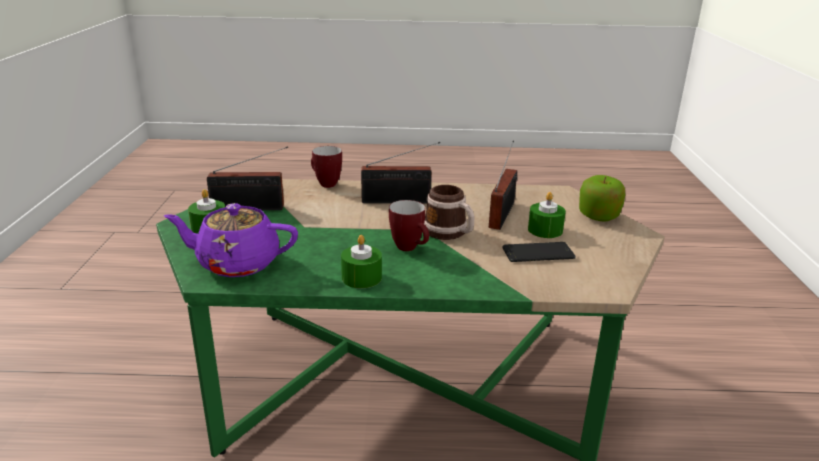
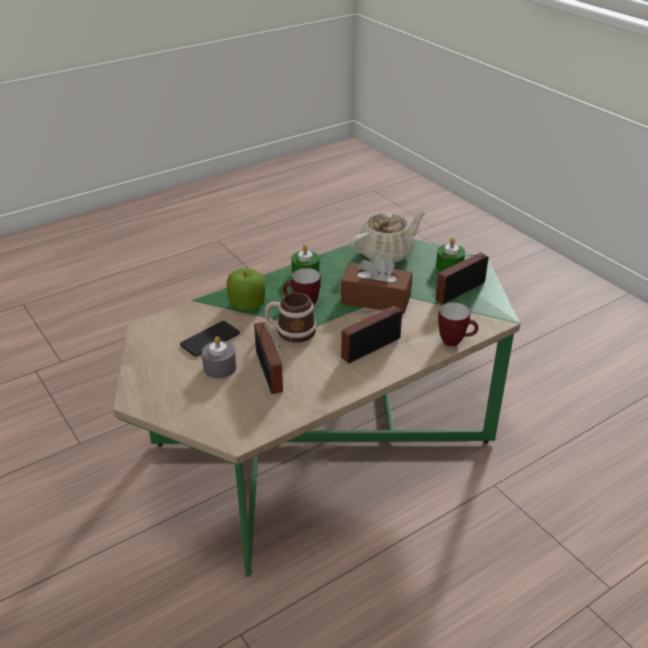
camera: 145 degrees right, 10 degrees up
(237, 263) = (387, 253): purple teapot -> beige teapot
(331, 228) = (376, 299): none -> brown tissue box
(545, 230) = (220, 367): green candle -> grey candle
(598, 216) = (182, 409): apple -> apple (247, 303)

